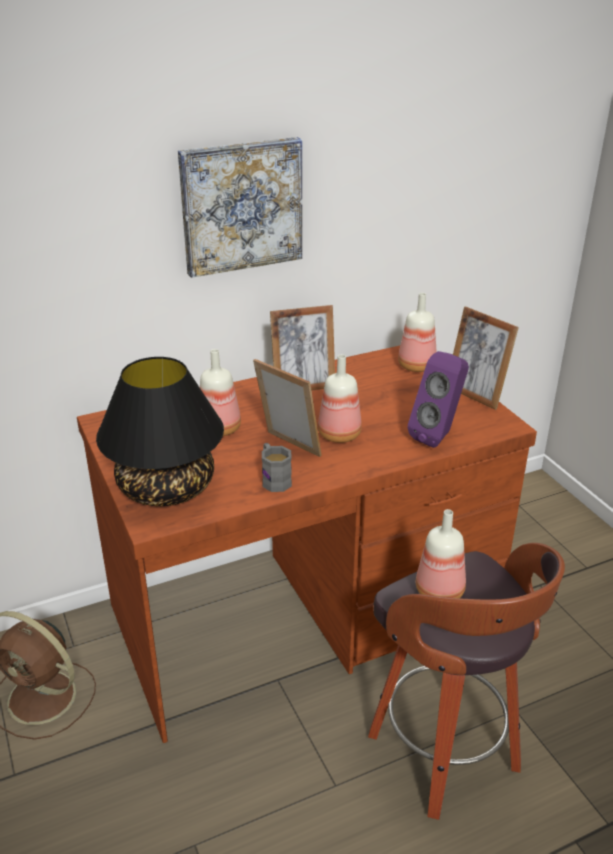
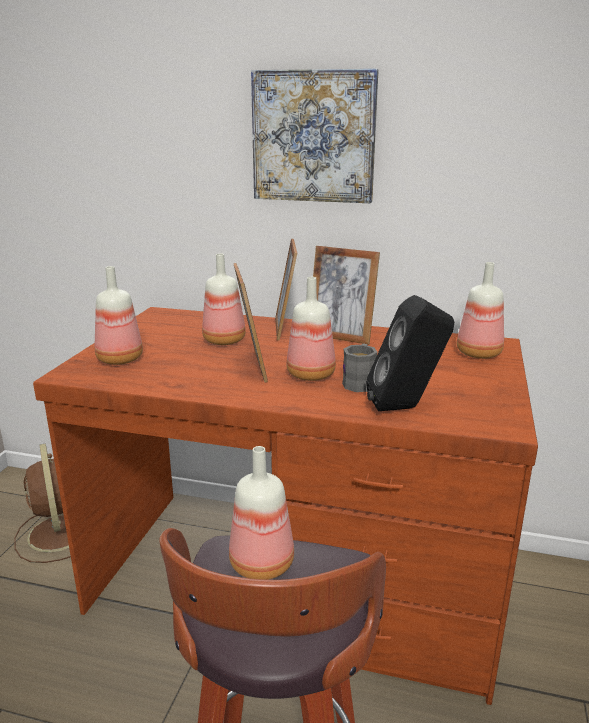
camera: 40 degrees right, 10 degrees down
(166, 488) = (118, 359): black table lamp -> bottle
(274, 479) = (200, 382): grey mug -> grey mug (360, 382)
(438, 436) = (406, 408): purple speaker -> black speaker
(475, 395) = (509, 391): picture frame -> picture frame (285, 329)

